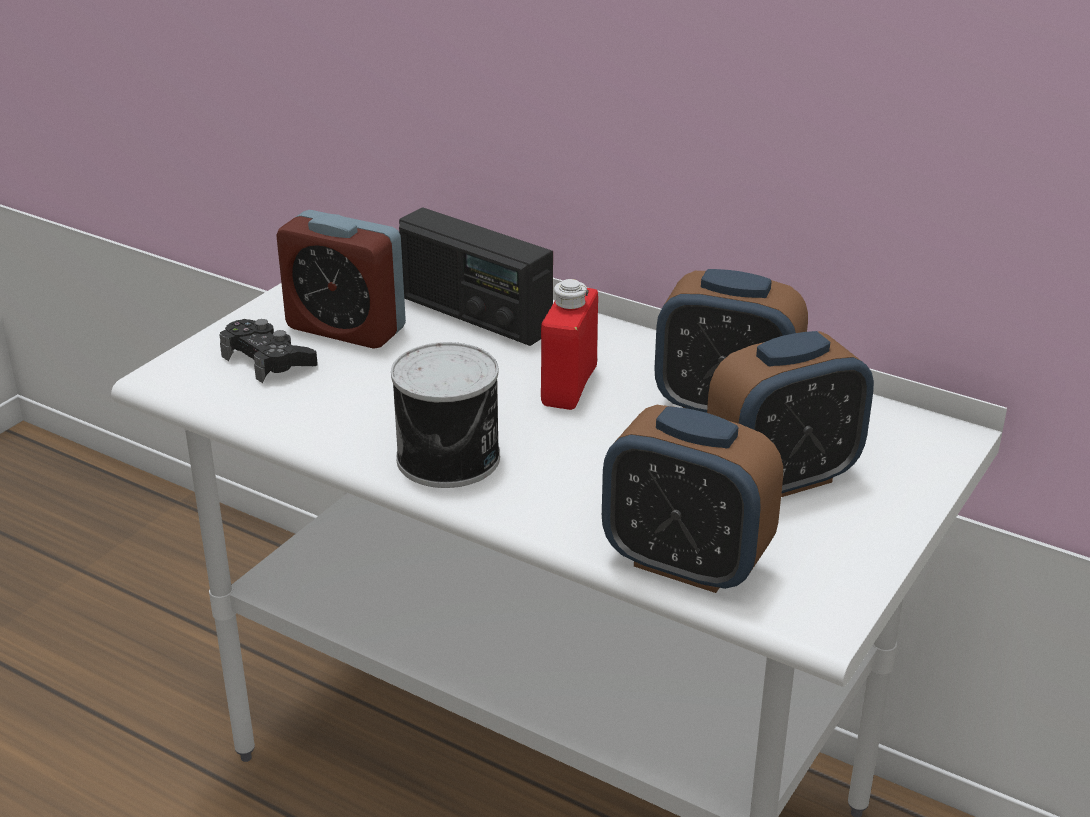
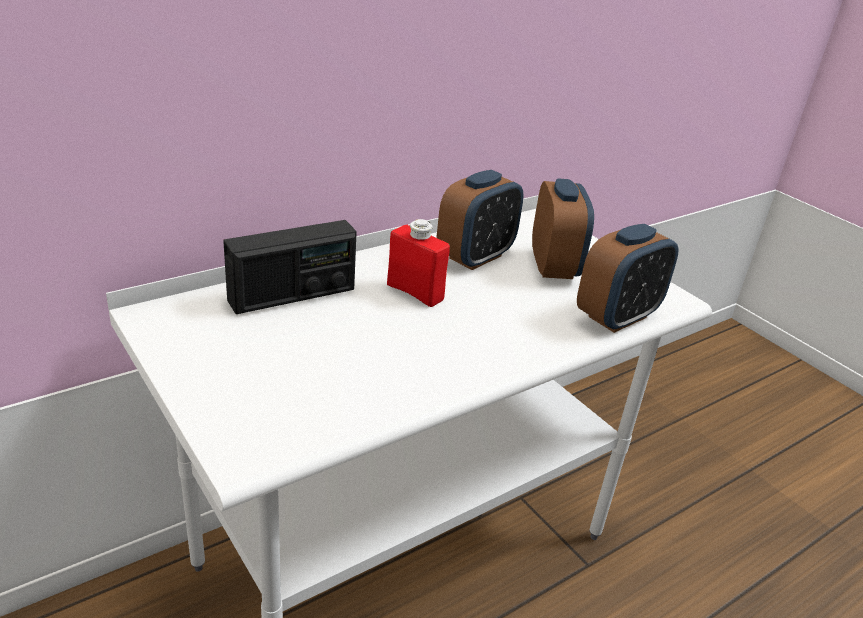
camera: 70 degrees left, 0 degrees up
(268, 360) = (267, 398): black game controller -> none
(346, 328) = (254, 350): alarm clock -> none
(451, 458) = (469, 357): can -> none

